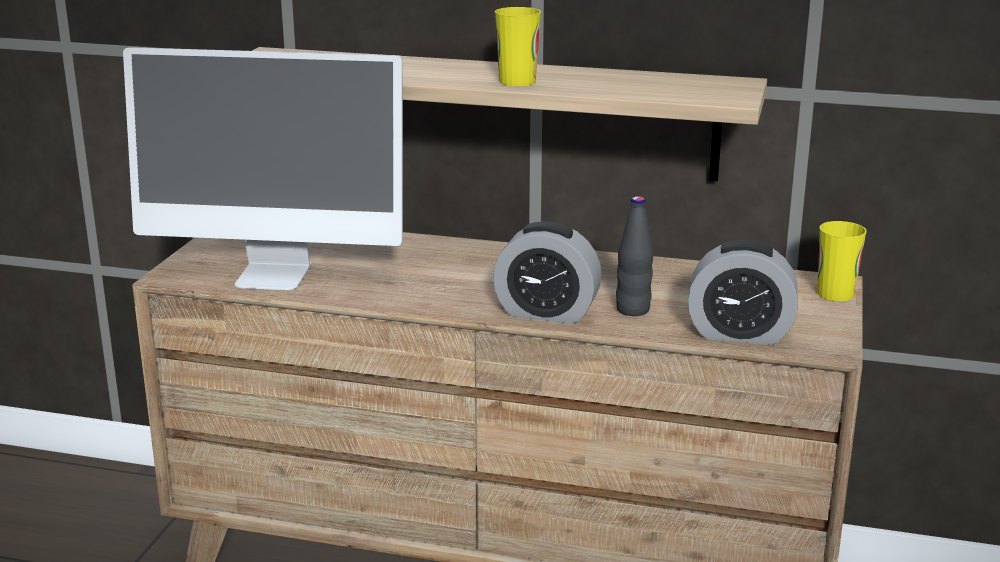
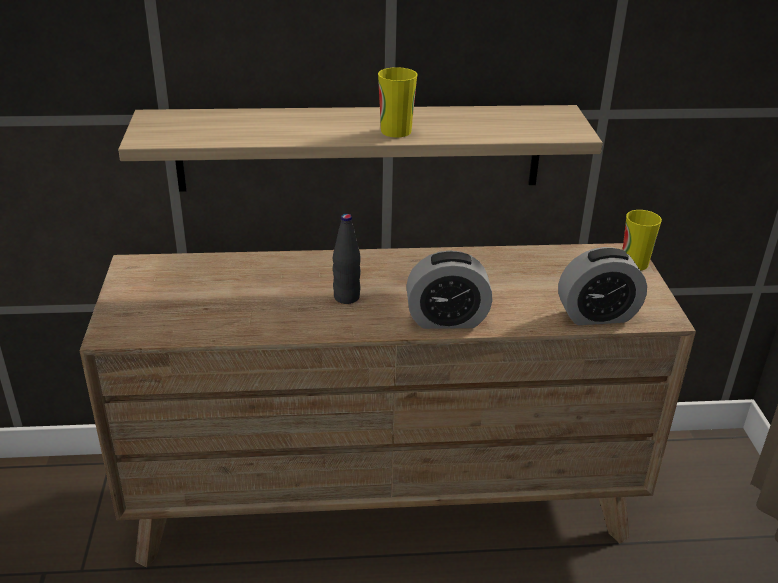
camera: 20 degrees left, 10 degrees up
(274, 275) = (201, 317): monitor -> none
(633, 310) = (508, 305): black bottle -> black bottle (346, 297)

